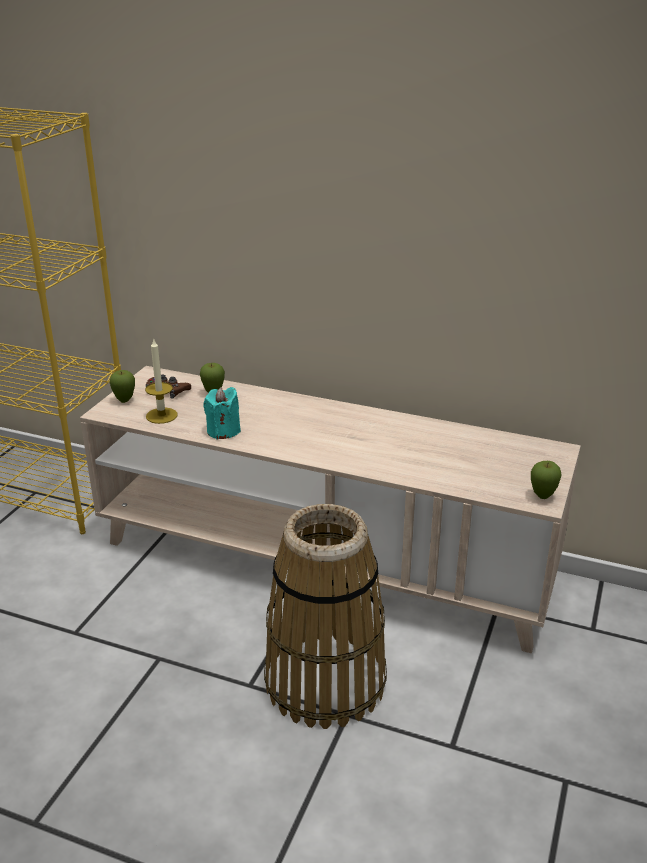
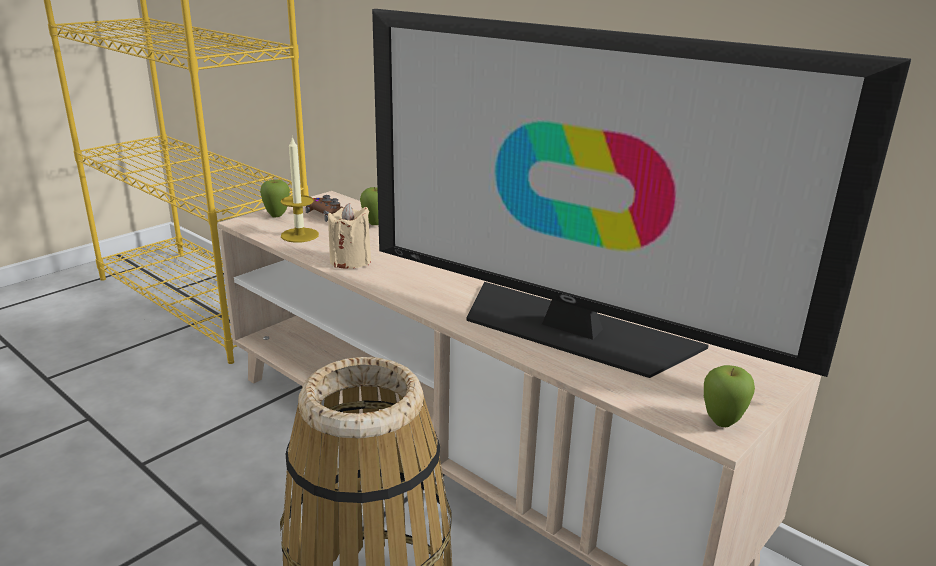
camera: 20 degrees right, 5 degrees down
(223, 431) = (350, 261): turquoise candle -> beige candle
(419, 454) = (571, 330): none -> television

